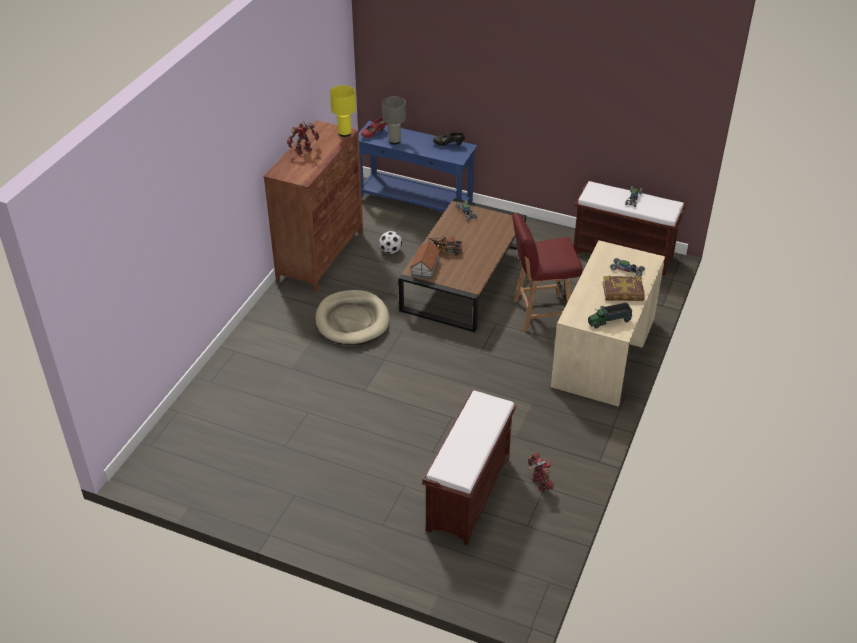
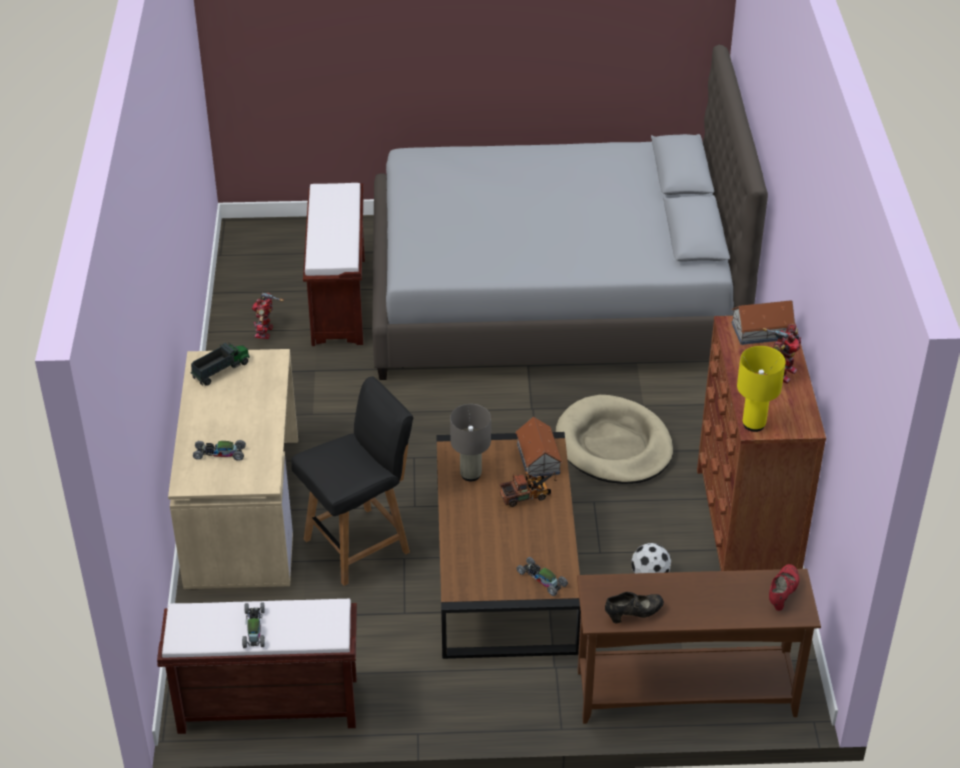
camera: 155 degrees right, 0 degrees up
(291, 172) = (761, 330): none -> toy house
(303, 439) = (553, 296): none -> grey bed
(395, 141) = (732, 589): grey table lamp -> grey table lamp (470, 475)
(416, 203) = (685, 693): blue console table -> brown console table
(539, 483) = (265, 332): toy robot -> toy robot turned 60 degrees clockwise
(540, 312) = (359, 544): red chair -> black chair
(623, 292) = (215, 417): book -> none

